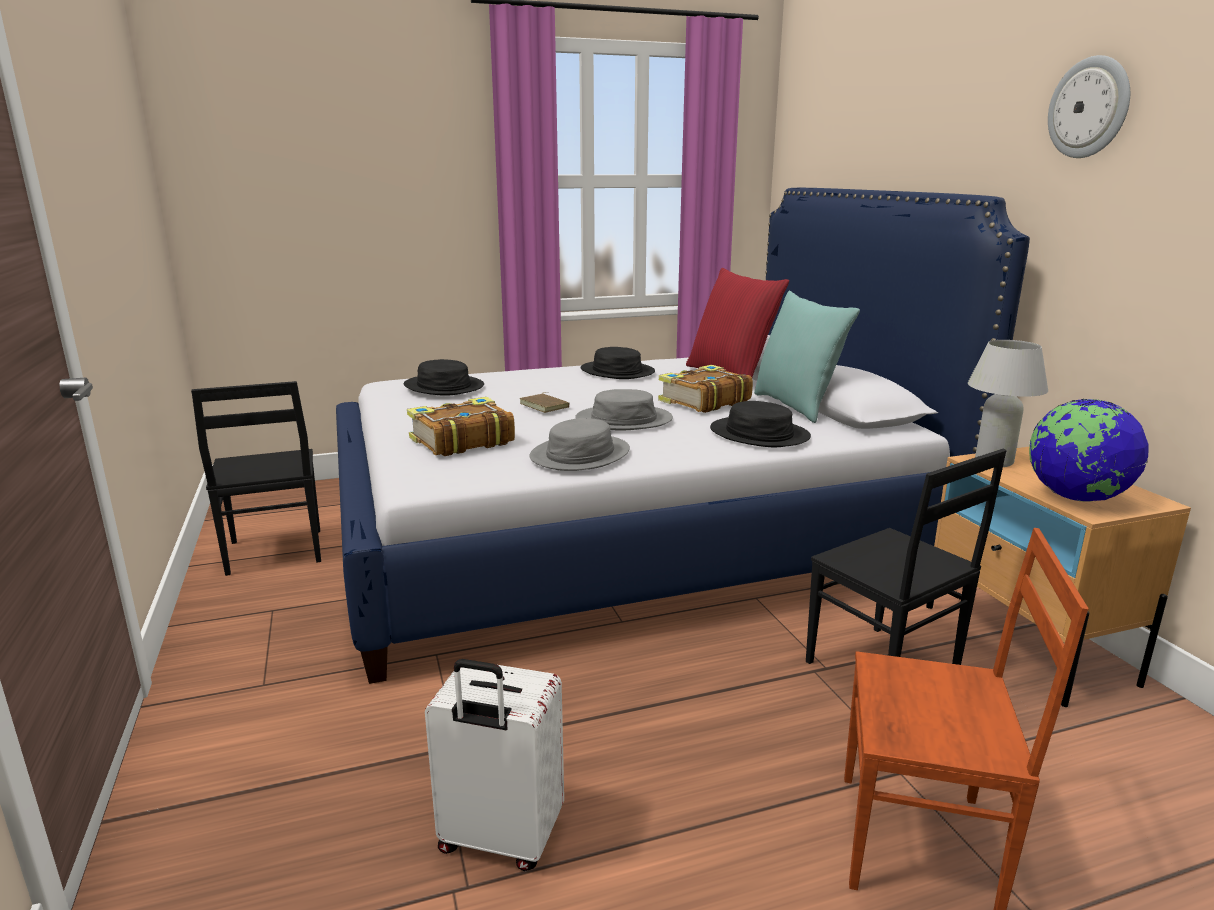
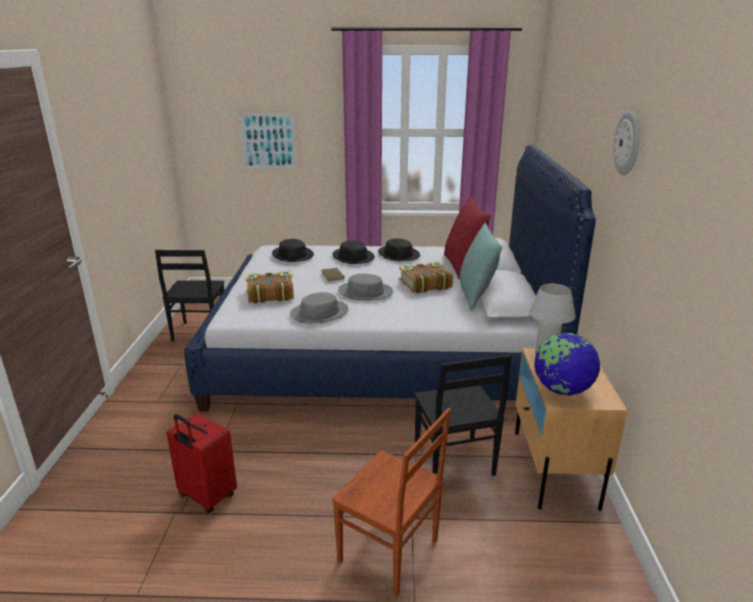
camera: 20 degrees right, 5 degrees up
(358, 200) = (268, 141): none -> picture
(499, 839) = (206, 497): white suitcase -> red suitcase
(759, 434) = (429, 313): black hat -> black hat (353, 257)

